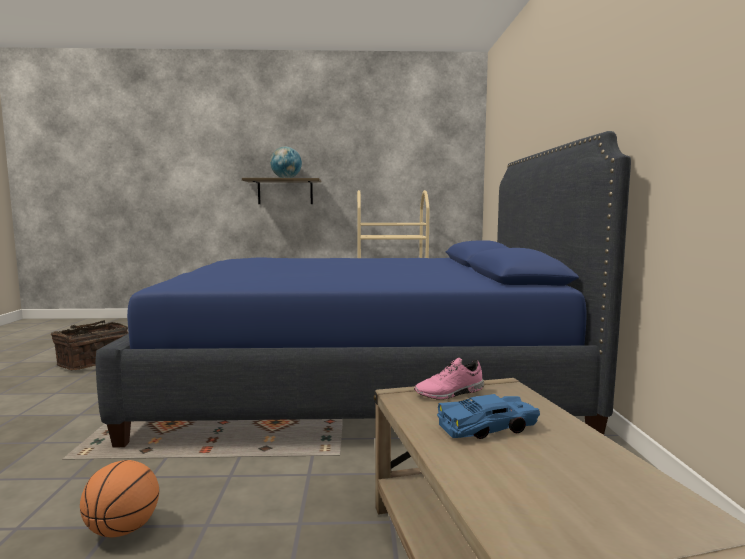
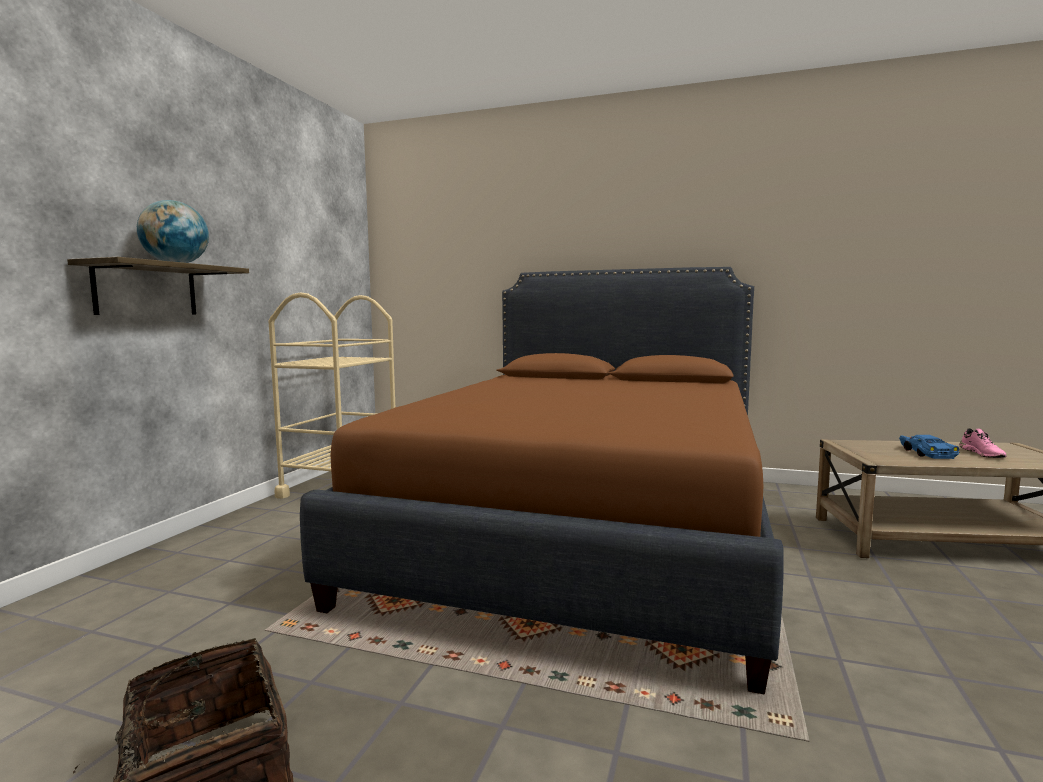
camera: 70 degrees left, 0 degrees up
(123, 530) = (955, 669): basketball -> none
(362, 384) = (584, 530): blue bed -> brown bed
(450, 393) = (867, 452): pink shoe -> pink shoe (983, 454)

